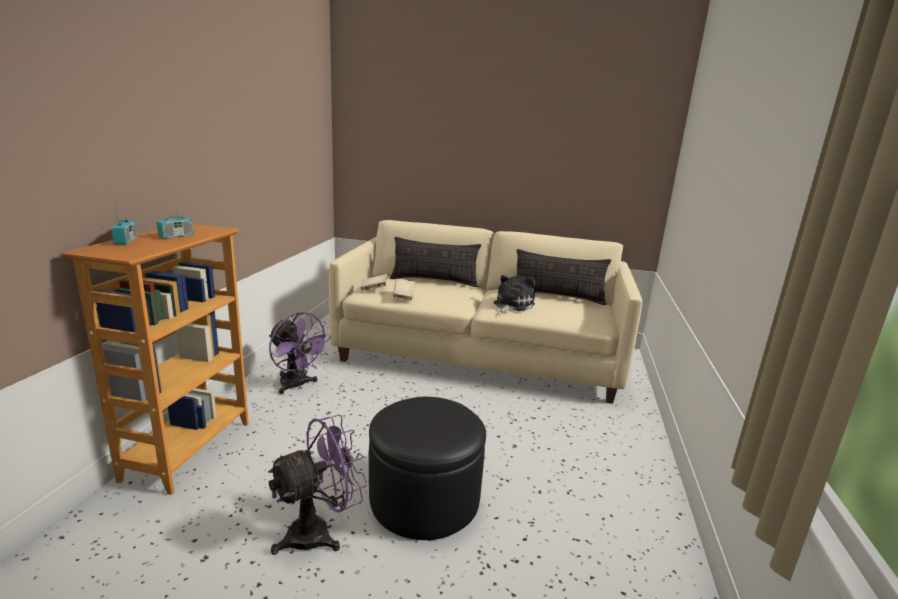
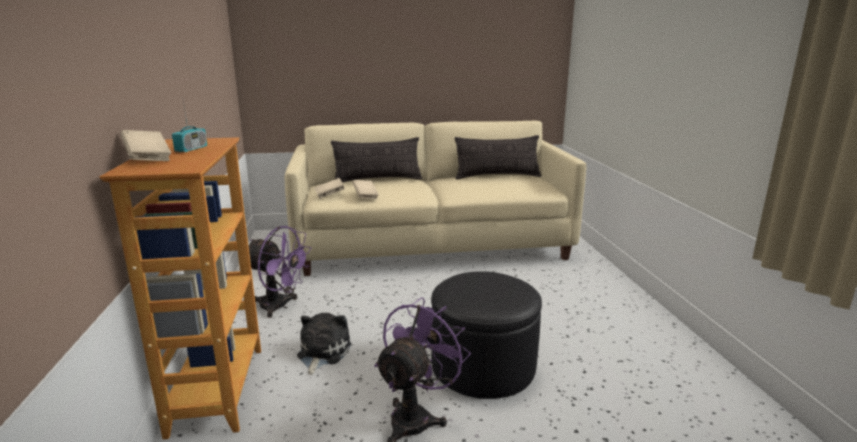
camera: 20 degrees left, 0 degrees up
(126, 241) = (148, 159): radio -> beige book
(512, 305) = (468, 188): plush toy -> plush toy (322, 353)

